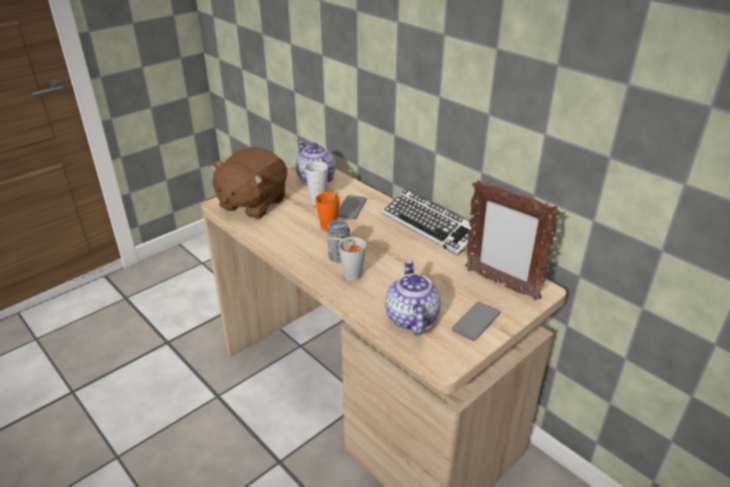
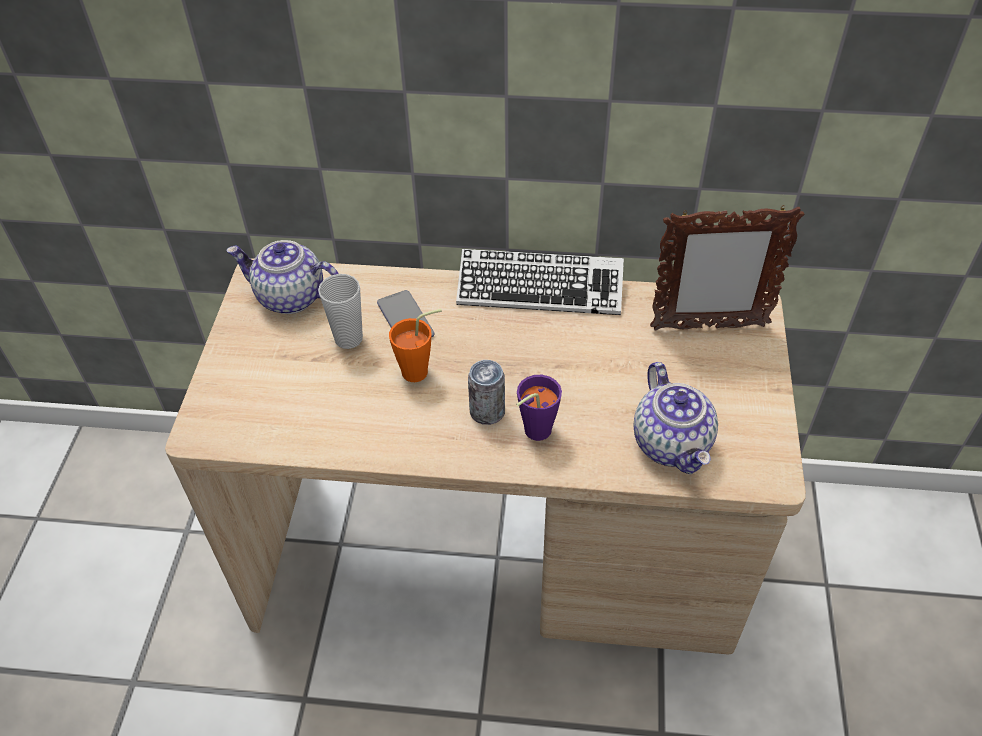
camera: 40 degrees left, 15 degrees up
(252, 203) = (251, 401): brown plush toy -> none
(348, 275) = (533, 433): grey cup -> purple cup
(410, 318) = (673, 444): teapot -> teapot turned 150 degrees counterclockwise
(476, 322) = (741, 399): phone -> none

